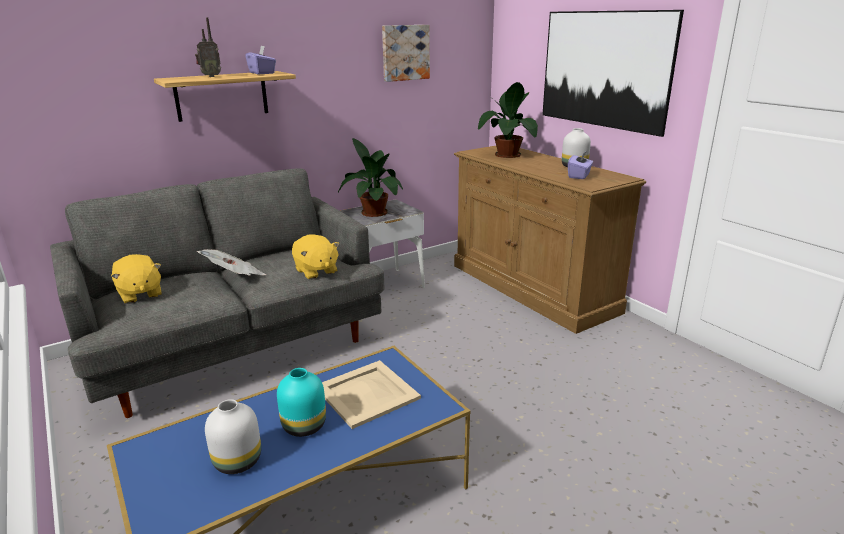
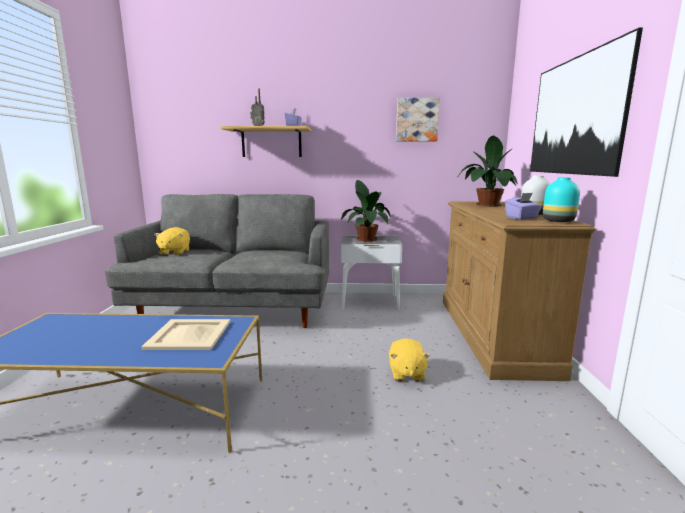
camera: 35 degrees right, 10 degrees down
(235, 277) = (228, 255): newspaper -> none
(237, 462) = (64, 342): white vase -> none
(304, 425) = (126, 338): turquoise vase -> turquoise vase (558, 221)
(316, 271) = (274, 261): yellow plush toy -> yellow plush toy (406, 374)

